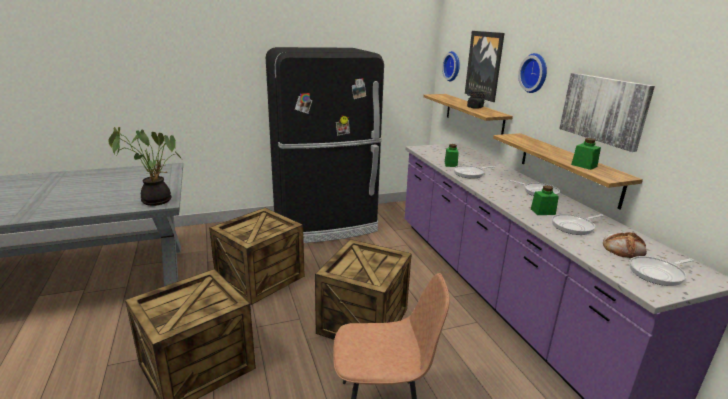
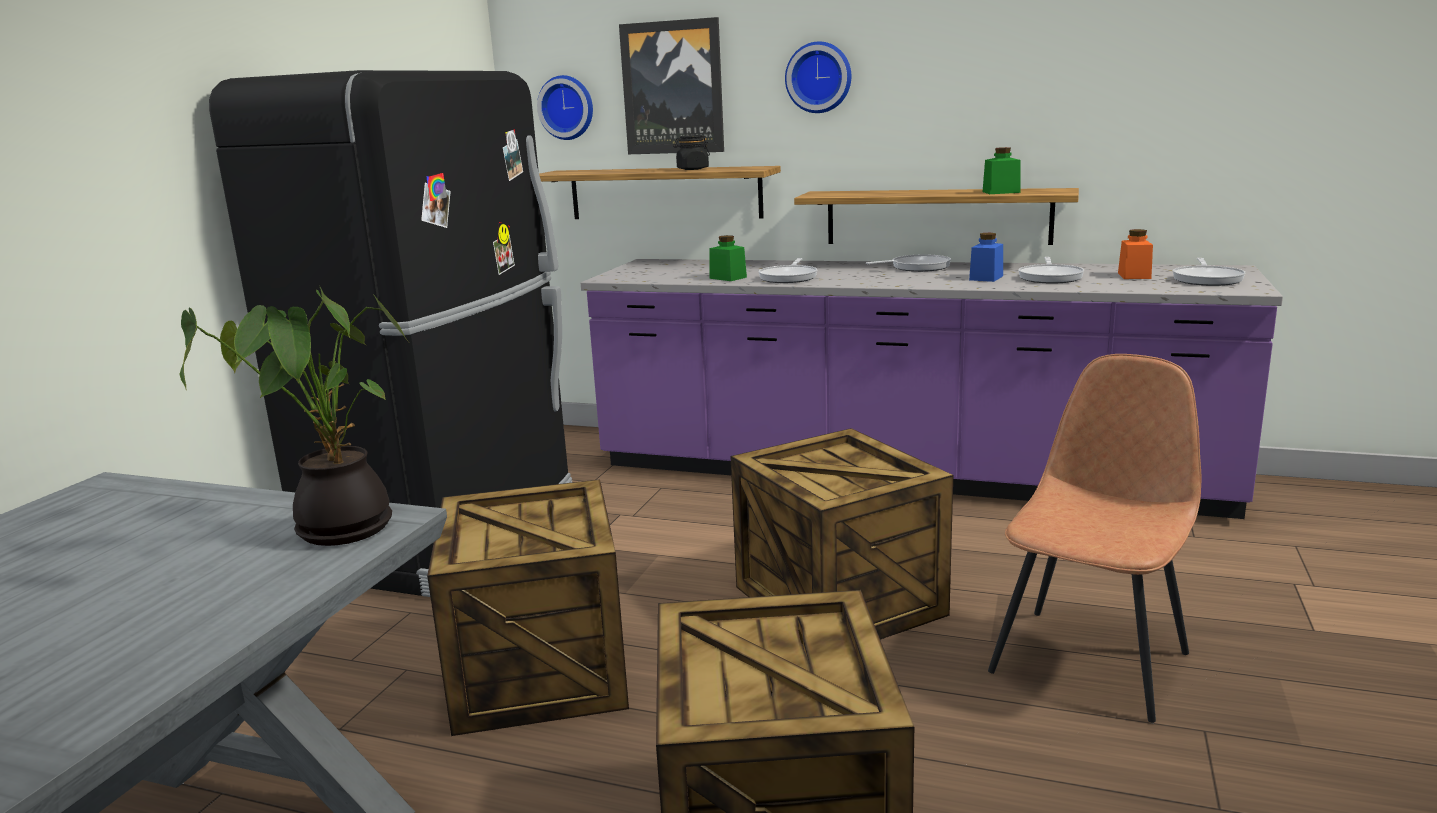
camera: 50 degrees left, 5 degrees down
(543, 211) = (986, 278): green jar -> blue jar
(603, 109) = (983, 106): picture -> none
(623, 249) = (1134, 276): bread -> orange jar

